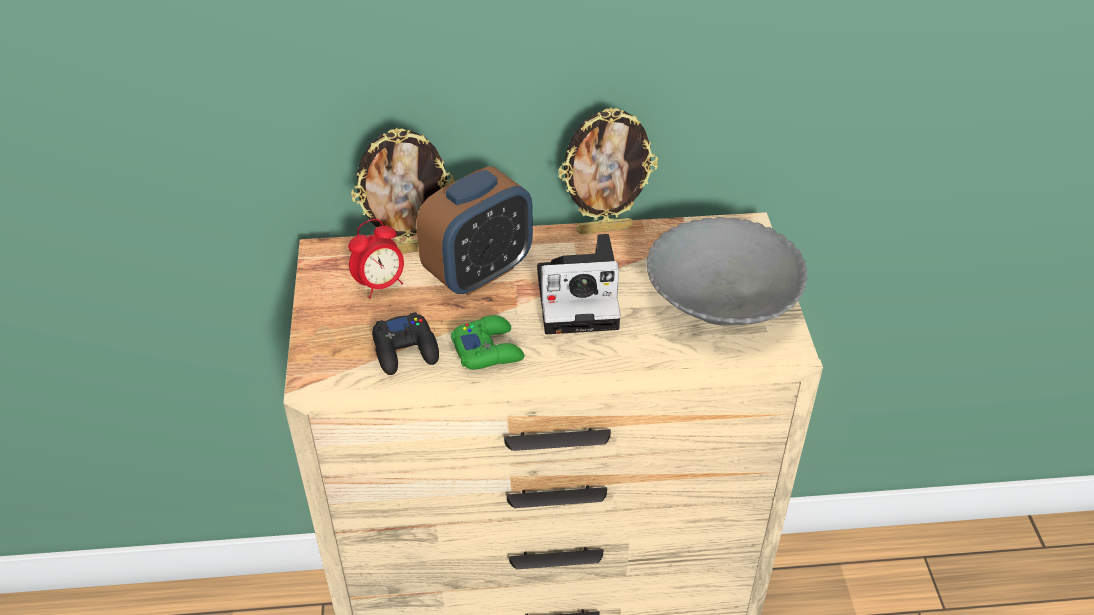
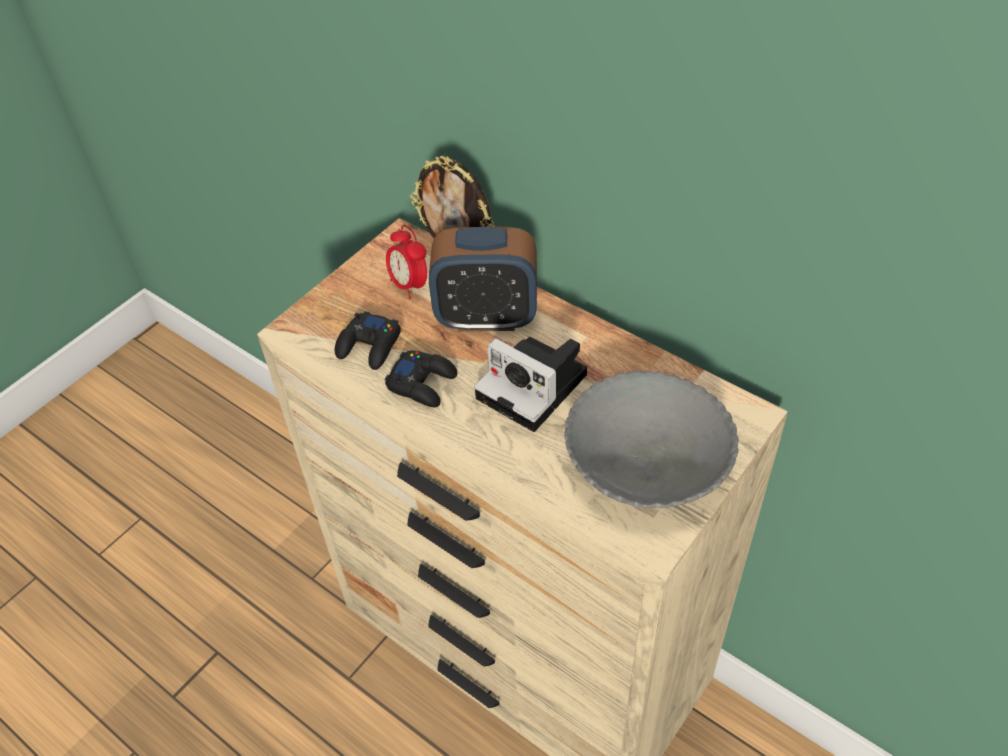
camera: 45 degrees right, 5 degrees up
(380, 285) = (409, 285): alarm clock -> alarm clock turned 45 degrees clockwise
(488, 349) = (423, 383): green game controller -> black game controller
(604, 228) = (624, 340): picture frame -> none

